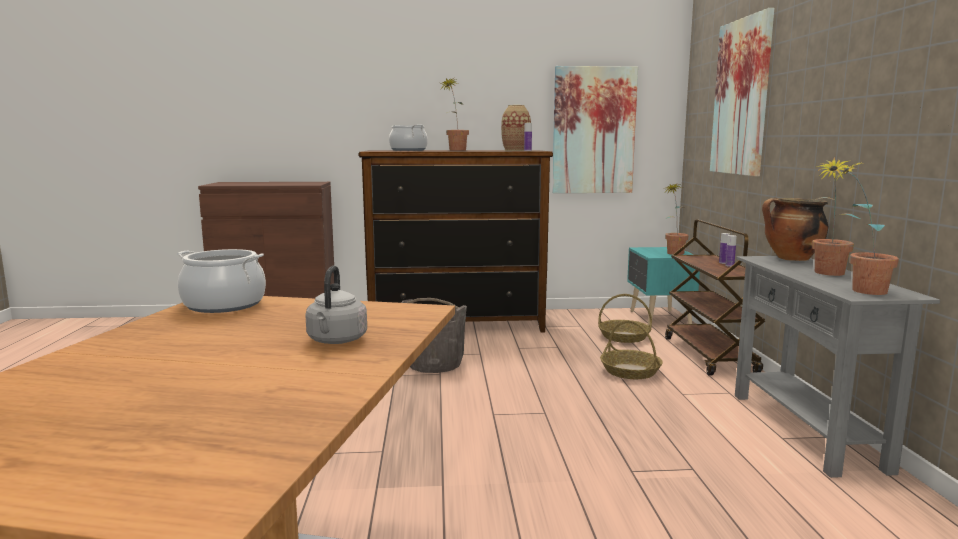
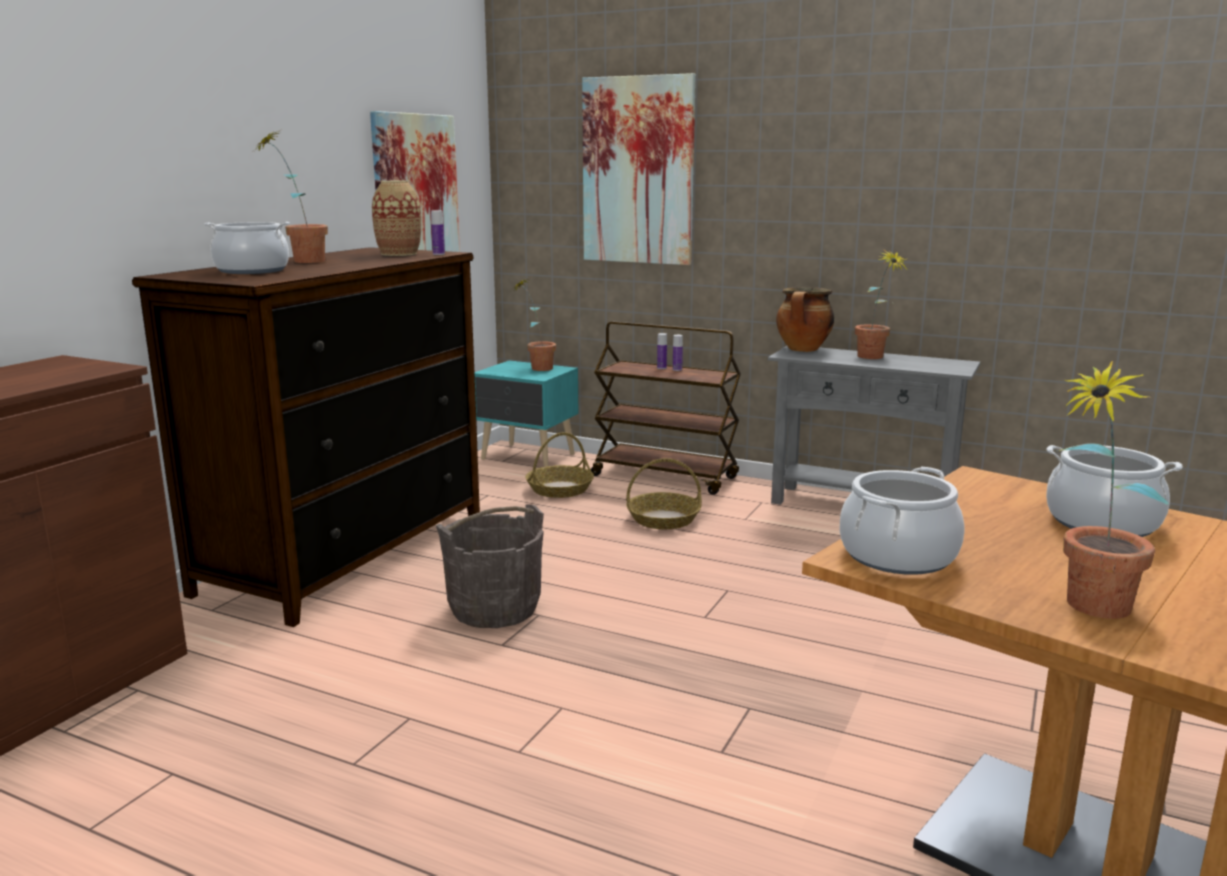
camera: 60 degrees left, 5 degrees up
(336, 341) = (1102, 523): grey kettle -> cooking pot
(858, 290) = (939, 366): potted plant -> potted plant (1087, 610)

